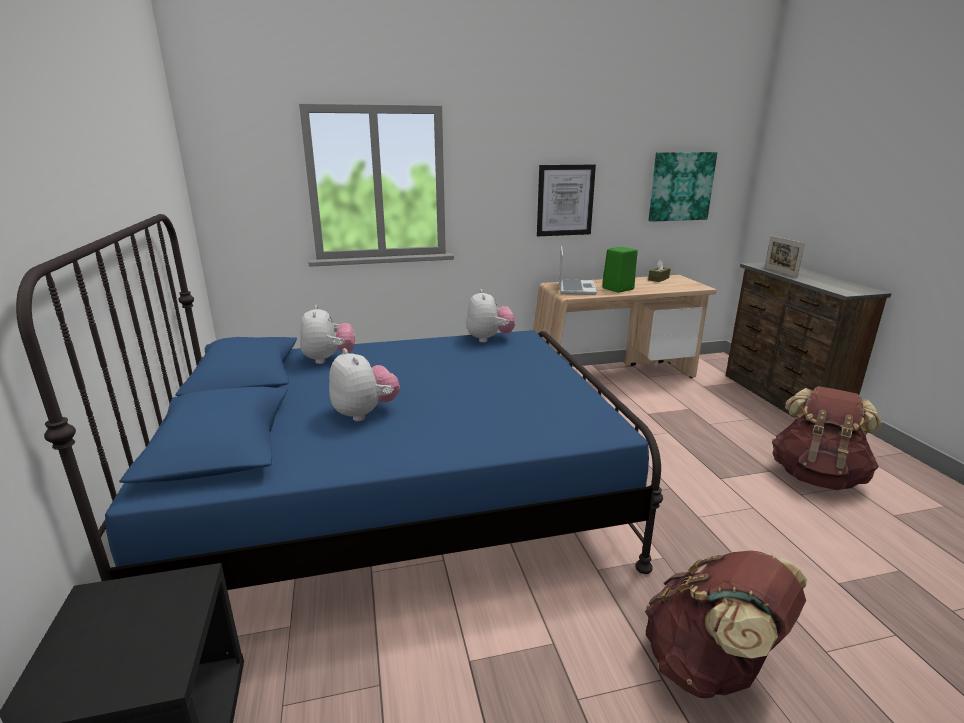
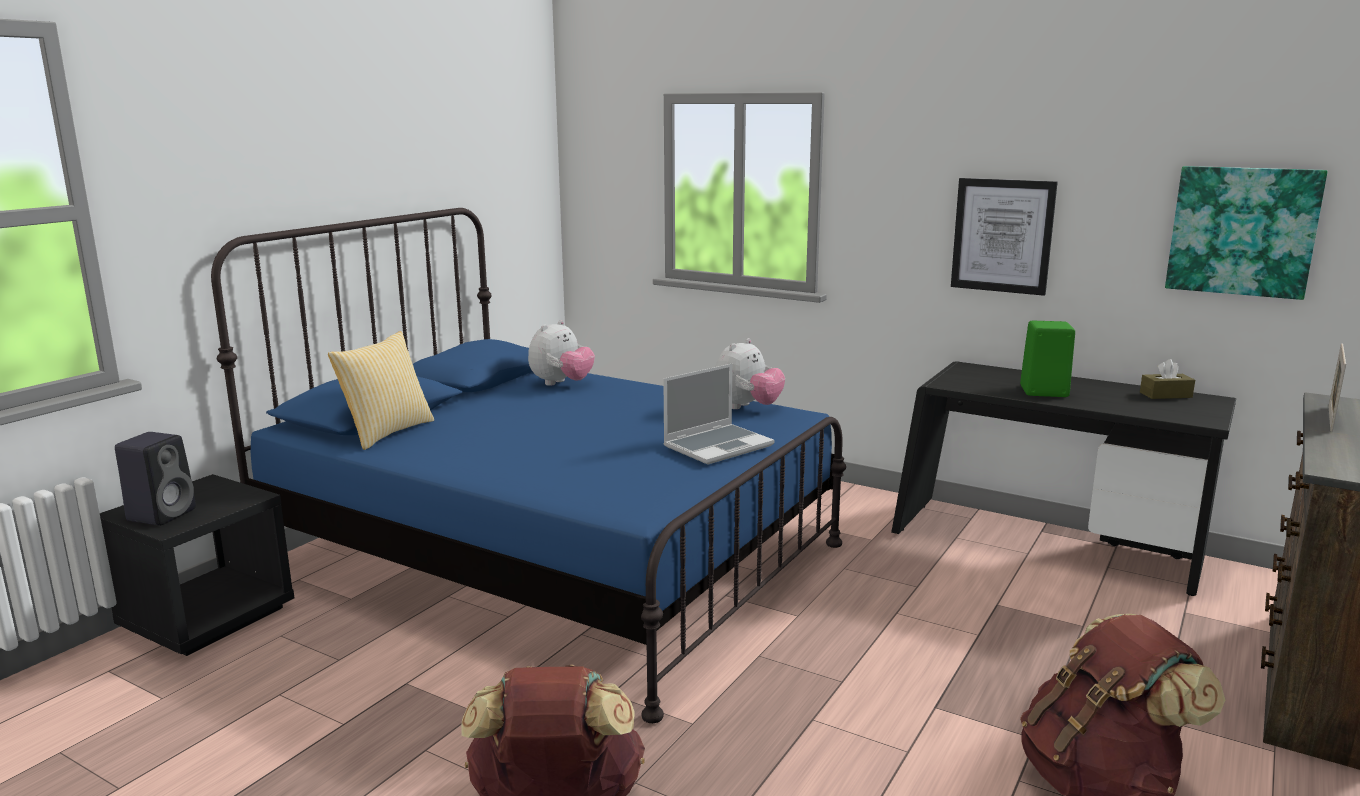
camera: 45 degrees right, 5 degrees down
(110, 667) = (163, 514): none -> black speaker
(279, 450) = (386, 432): none -> pillow
(365, 413) = (488, 430): plush toy -> none
(575, 288) = (979, 377): laptop -> laptop (718, 445)
(612, 376) = (1045, 546): beige desk -> black desk

